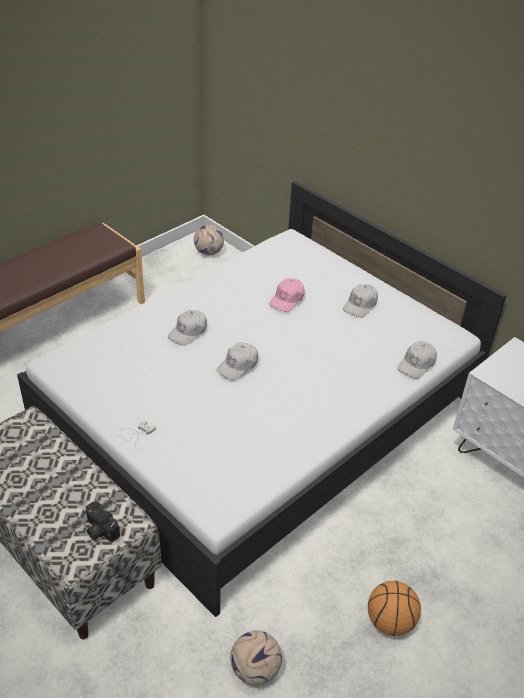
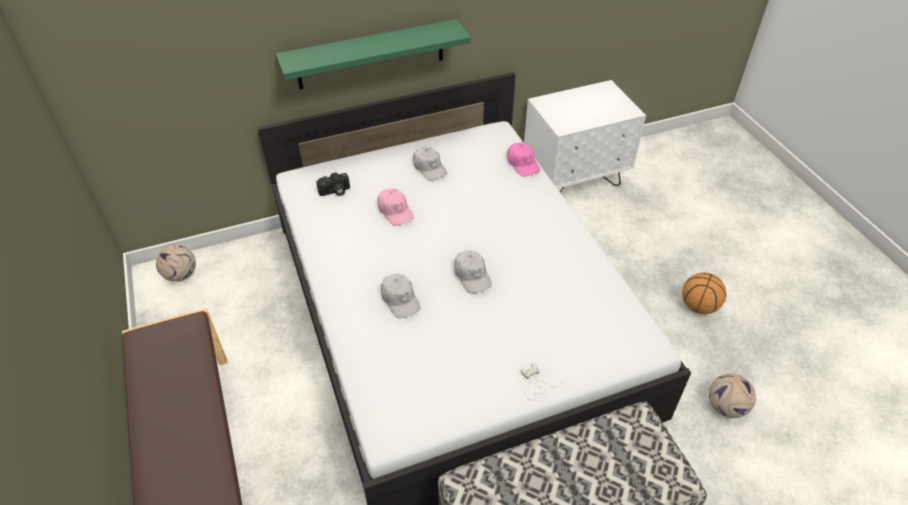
camera: 65 degrees left, 5 degrees up
(99, 529) = (642, 449): camera -> camera (335, 192)
(390, 181) = (371, 55): none -> green shelf
(417, 364) = (522, 163): white cap -> pink cap

